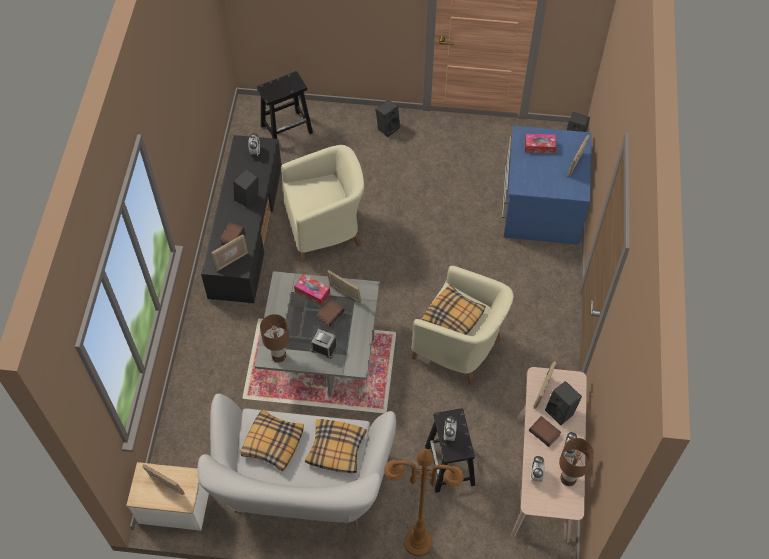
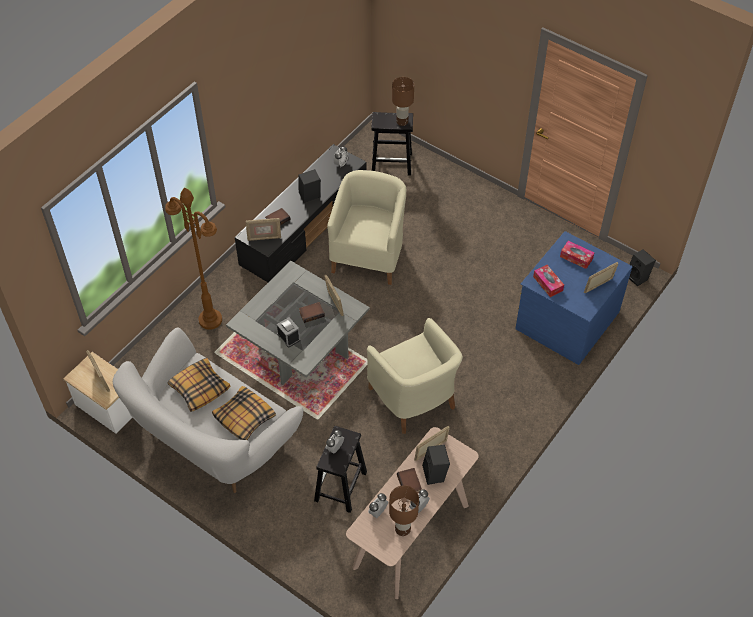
camera: 30 degrees right, 5 degrees down
(279, 356) = (250, 325): brown table lamp -> brown table lamp (402, 121)
(312, 292) = (309, 290): tissue box -> tissue box (548, 283)
(326, 229) = (369, 255): beige armchair -> beige armchair turned 90 degrees counterclockwise
(387, 127) = (477, 197): black speaker -> none
(417, 542) = (272, 531): brown floor lamp -> brown floor lamp (210, 320)
(453, 317) = (408, 362): pillow -> none

